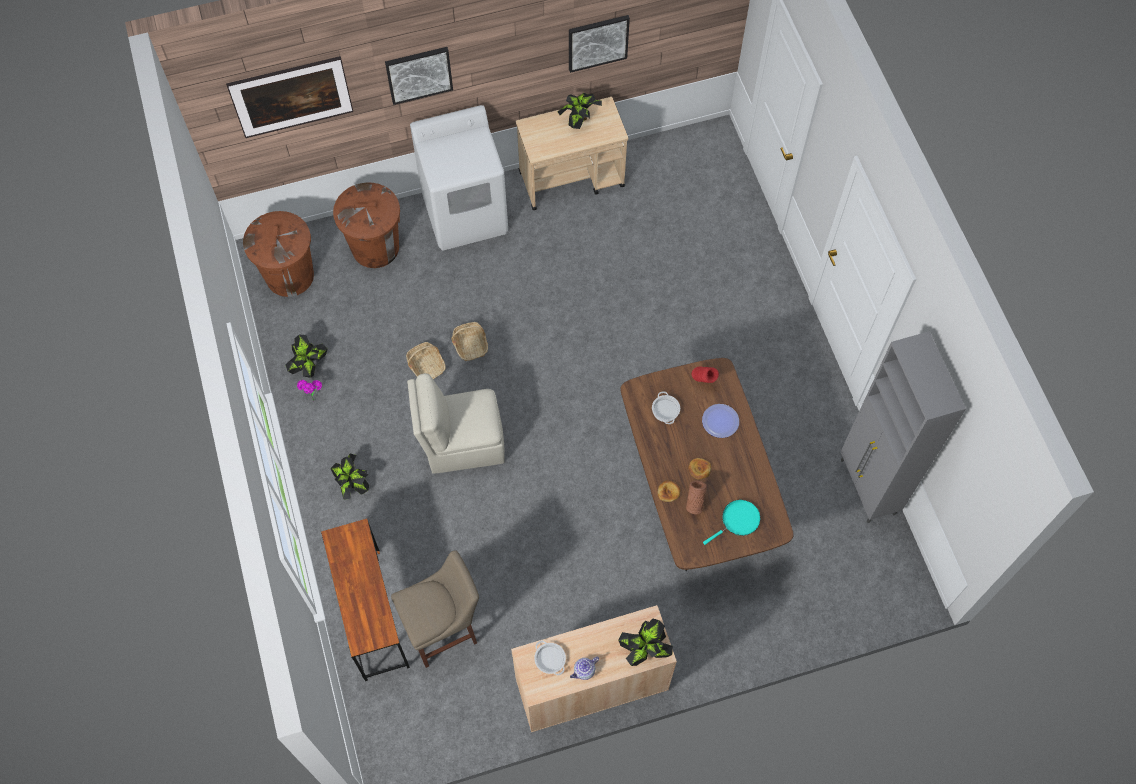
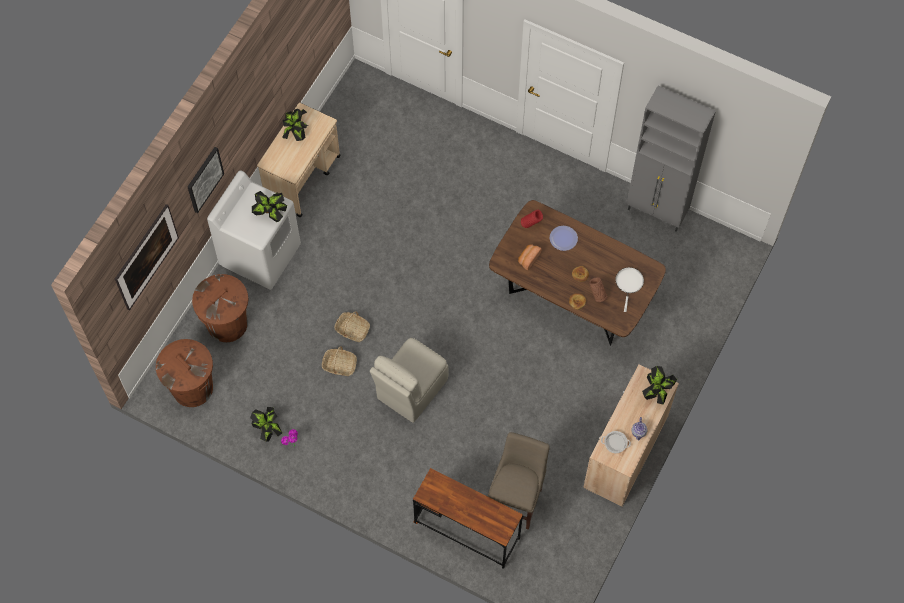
camera: 45 degrees left, 0 degrees up
(353, 484) = (373, 471): potted plant -> potted plant (271, 213)
(598, 42) = (283, 72): picture -> none
(666, 410) = (528, 258): cooking pot -> bread
(738, 521) = (629, 283): turquoise frying pan -> white frying pan

